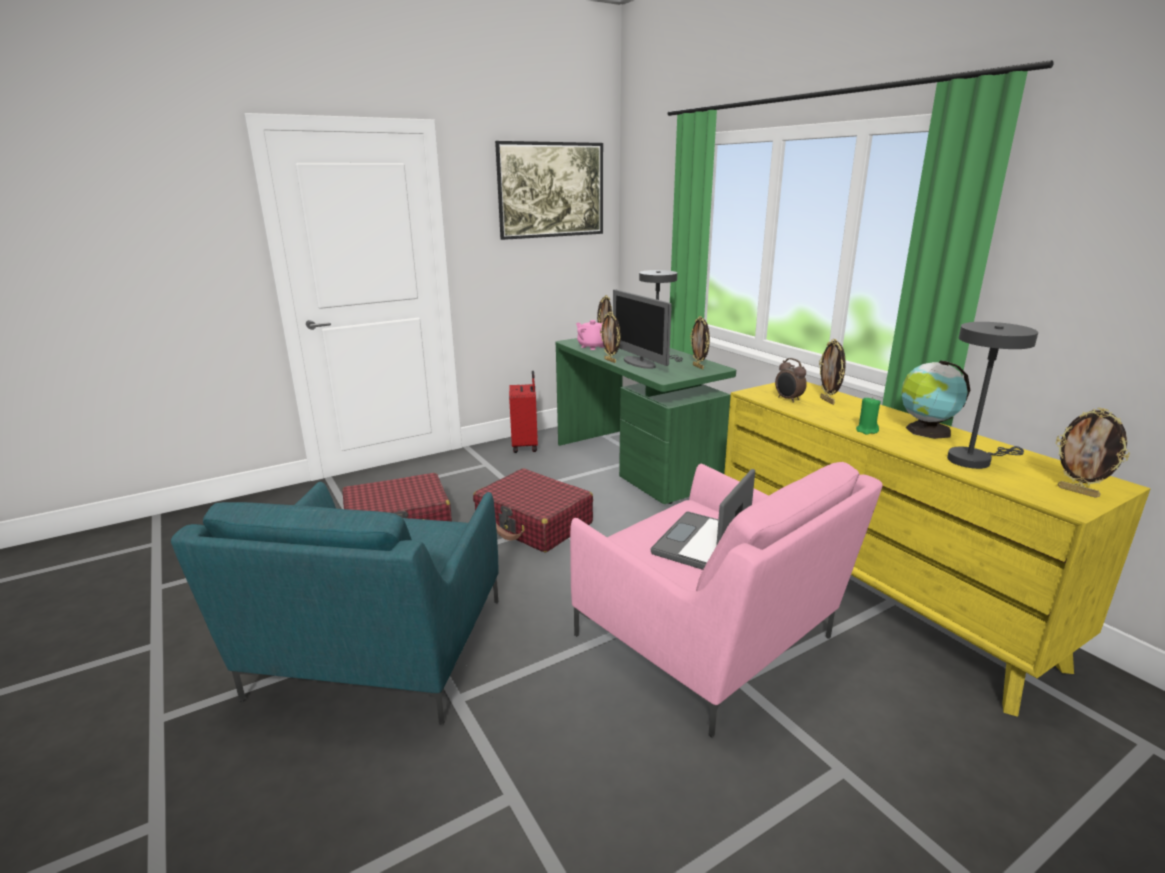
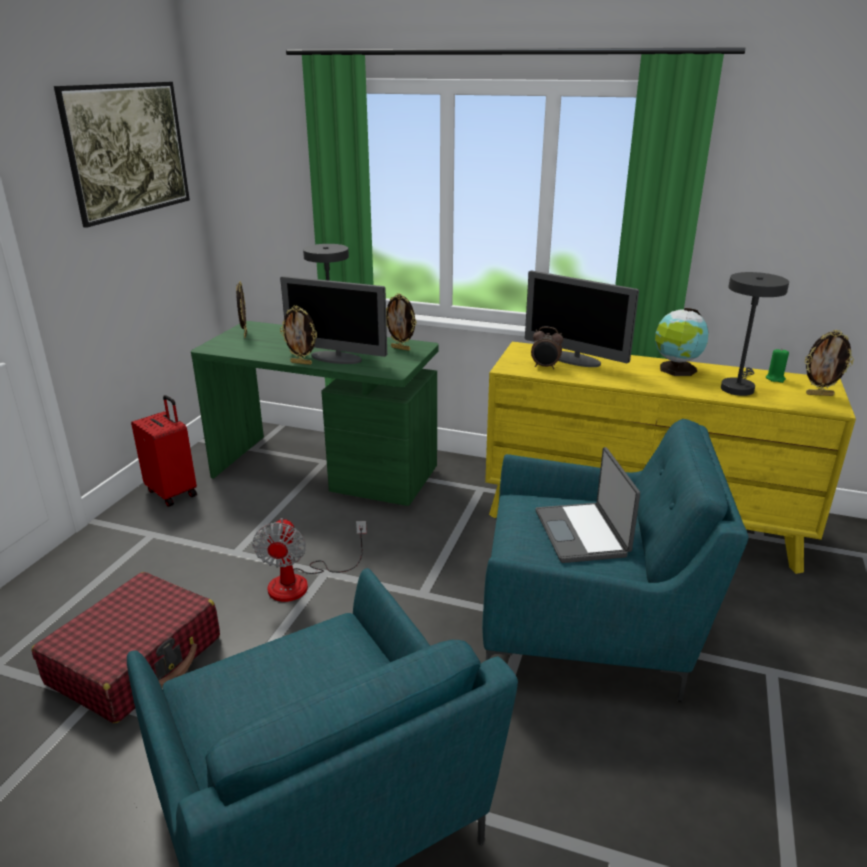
camera: 40 degrees left, 5 degrees up
(534, 523) = (301, 582): red suitcase -> fan
(592, 346) = (249, 349): pink teapot -> none
(709, 642) = (590, 622): pink armchair -> turquoise armchair
(828, 401) = (574, 360): picture frame -> monitor
(866, 430) = (644, 382): green candle -> green candle (775, 378)

